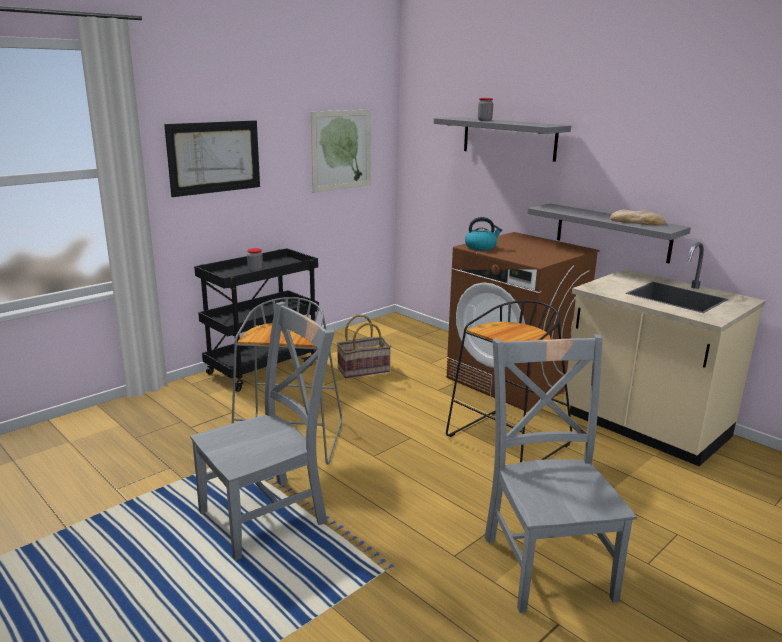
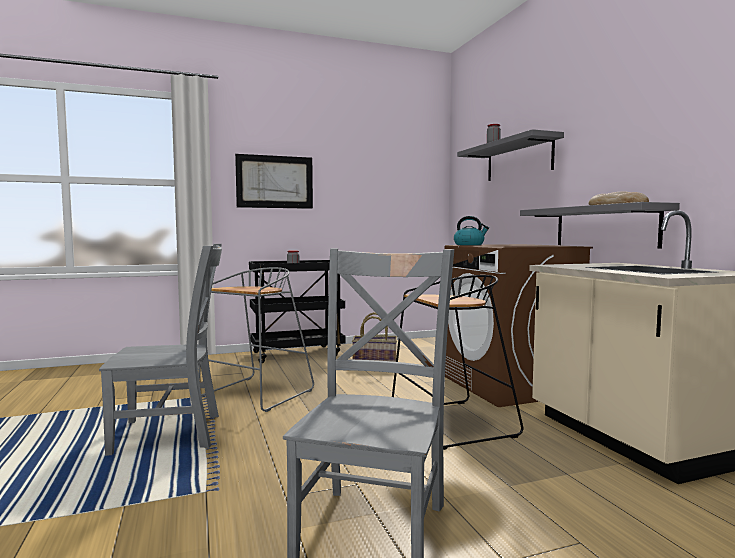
camera: 25 degrees right, 15 degrees down
(341, 150) = (391, 188): picture -> none

